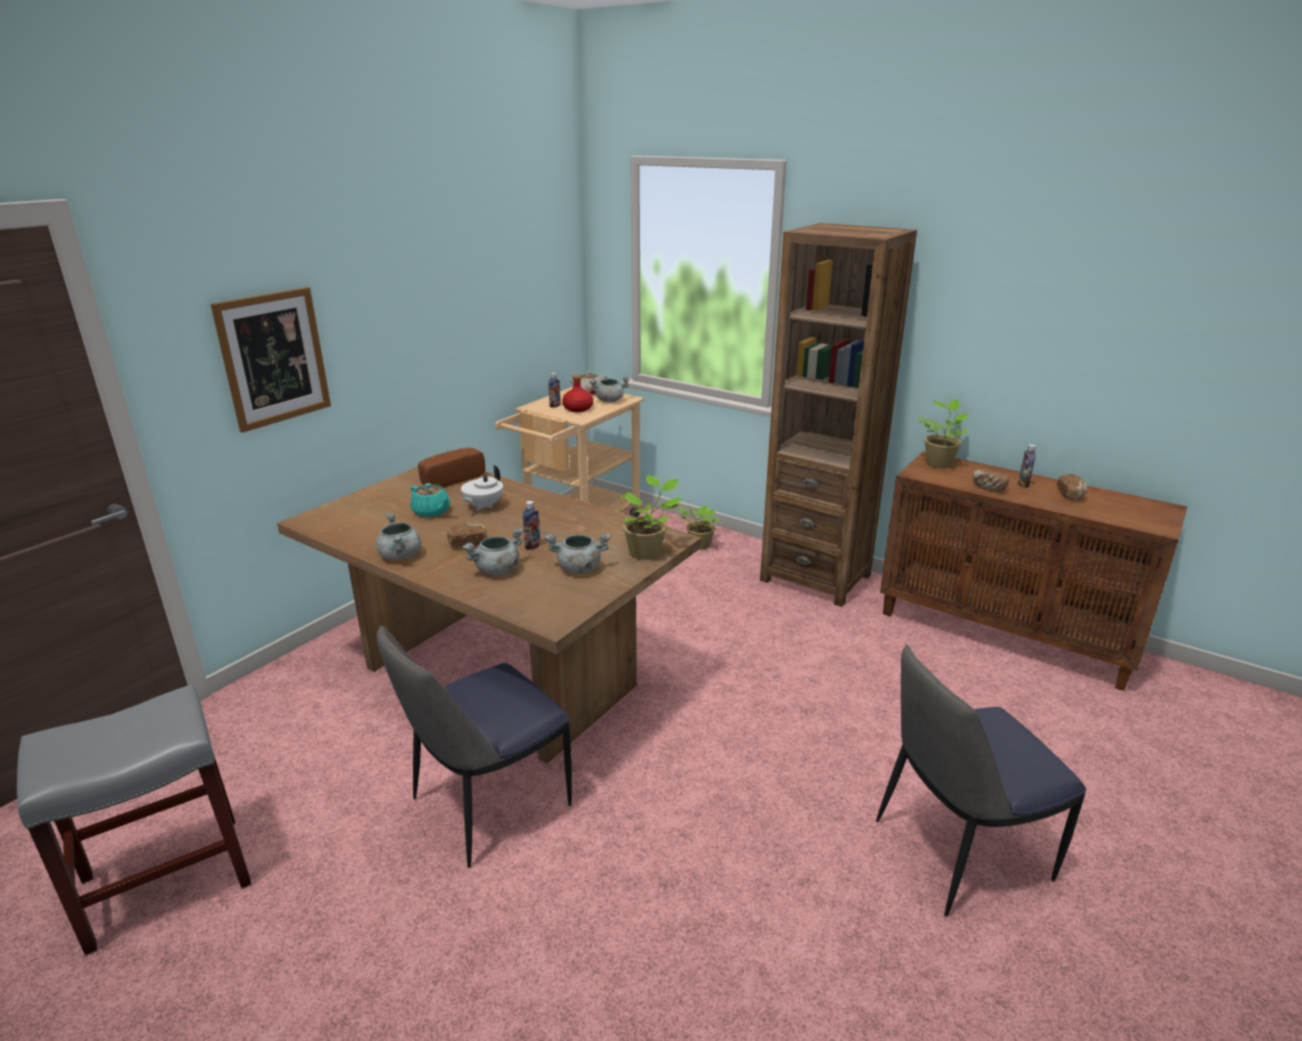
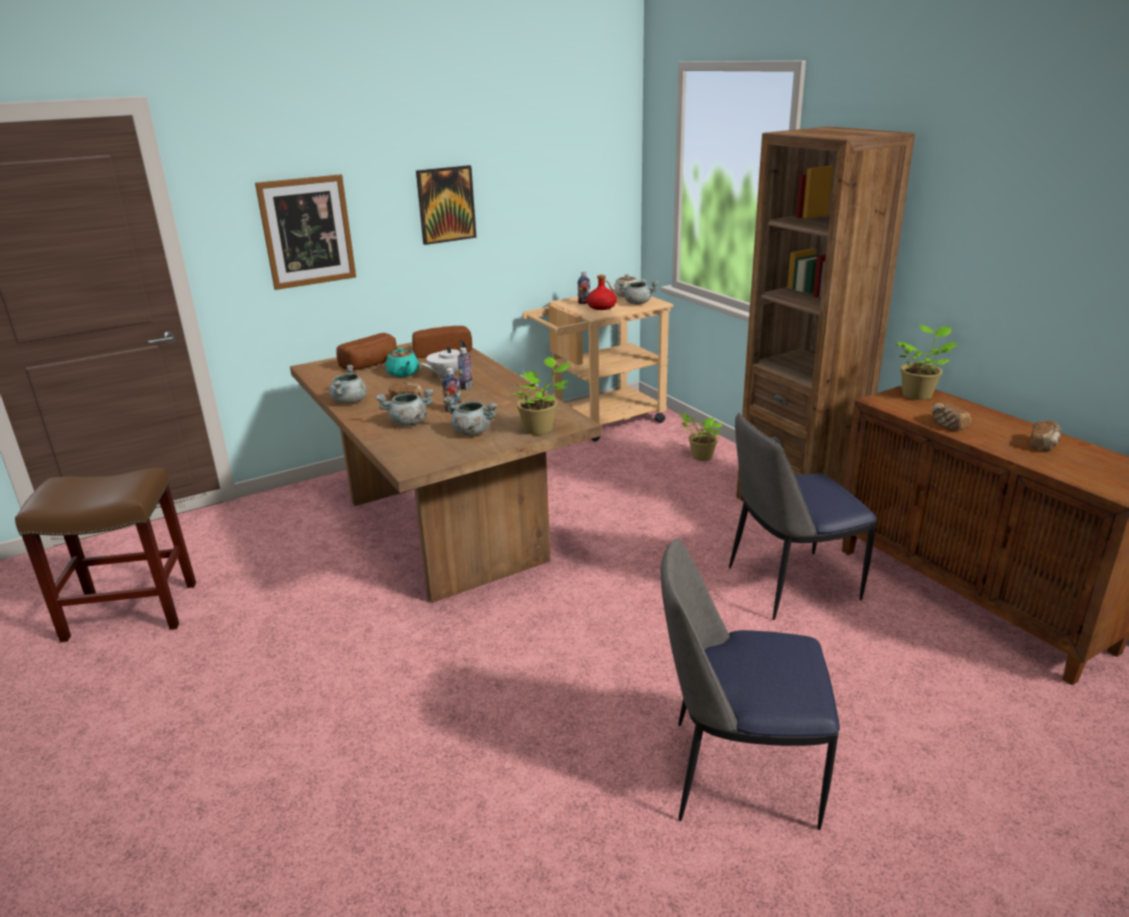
camera: 25 degrees right, 0 degrees up
(168, 879) = (133, 611): grey stool -> brown stool
(382, 506) = (372, 364): none -> bread
(416, 313) = (446, 204): none -> picture
(487, 805) = (365, 621): chair -> chair (789, 584)
(1023, 484) = (995, 427): bottle -> bottle (466, 387)

